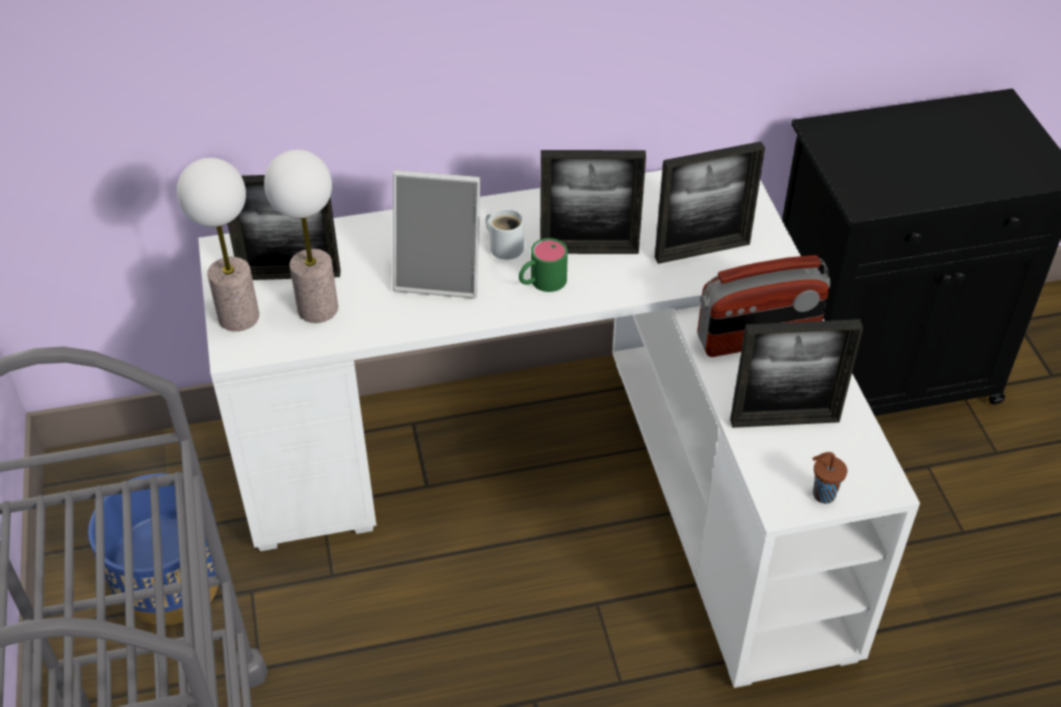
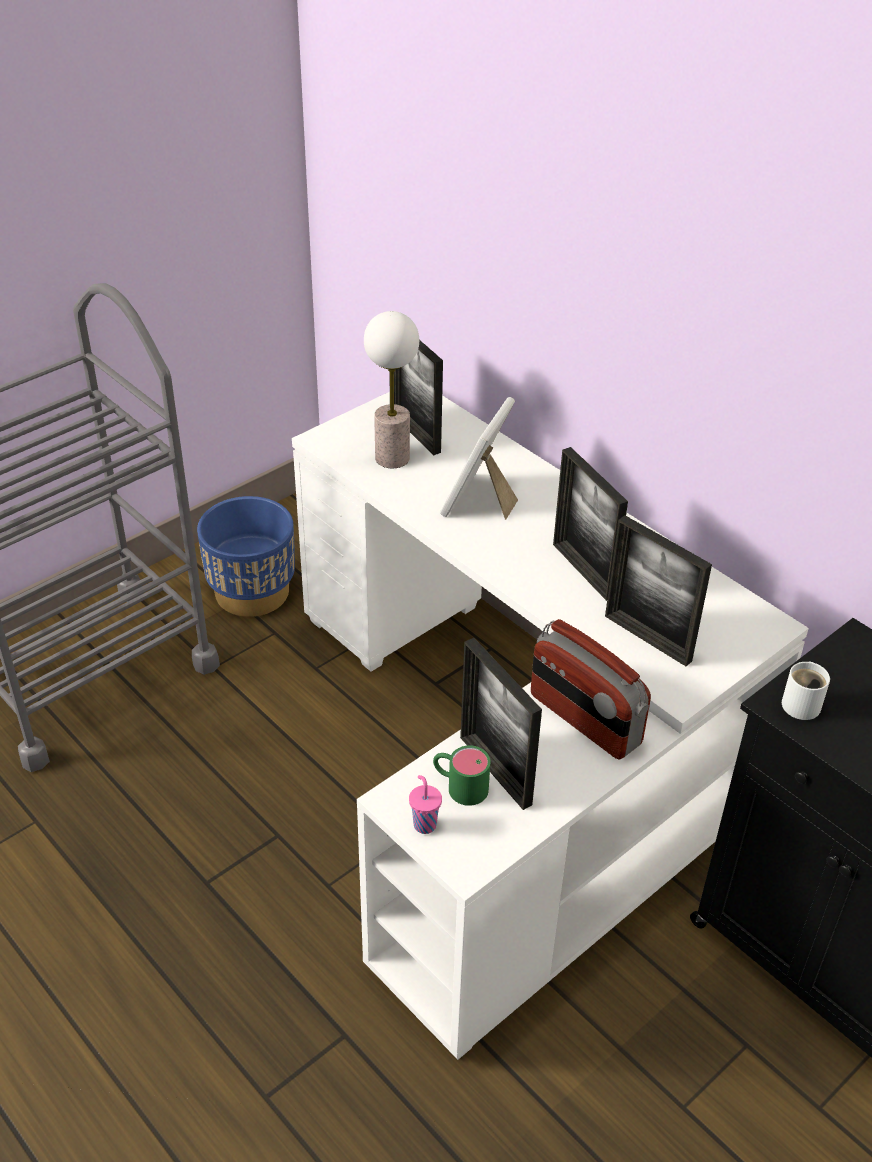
camera: 60 degrees right, 5 degrees down
(238, 317) = (353, 427): table lamp -> none
(440, 275) = (480, 502): picture frame -> picture frame turned 45 degrees clockwise
(505, 246) = (544, 522): white mug -> white mug (803, 703)
(541, 282) = (519, 557): green mug -> green mug (459, 786)
(822, 495) = (424, 824): brown cup -> pink cup

